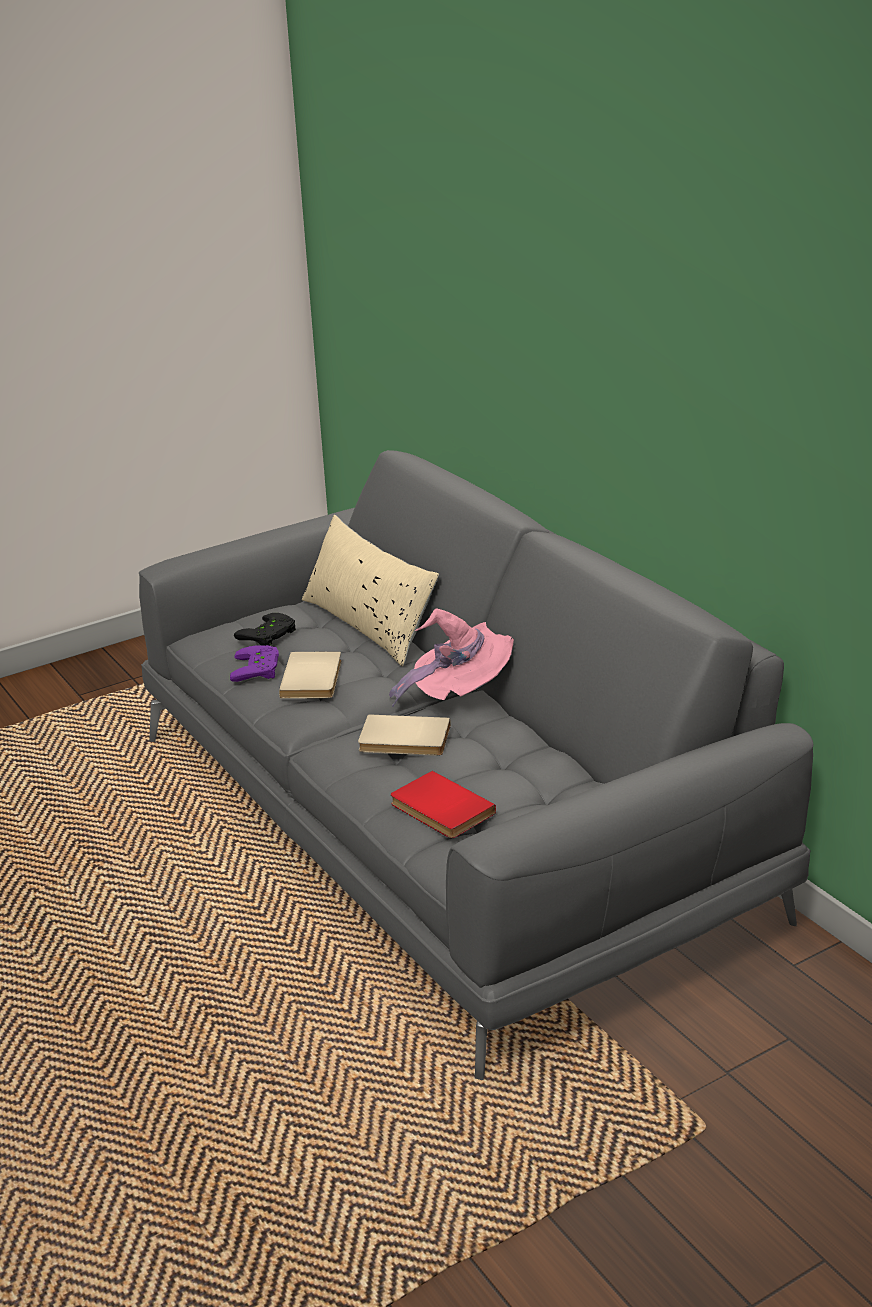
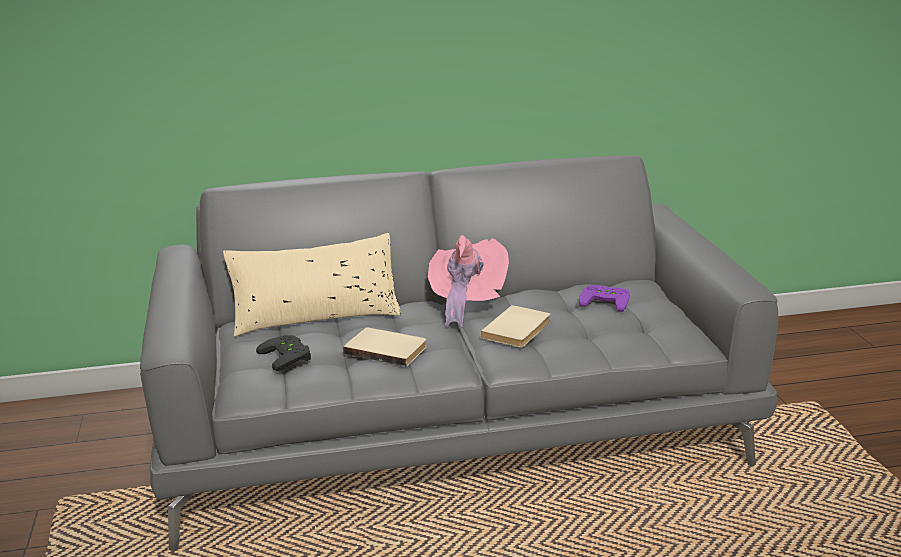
camera: 70 degrees left, 5 degrees down
(259, 668) = (342, 369): purple game controller -> purple game controller (606, 301)
(439, 810) = (624, 332): red book -> none

